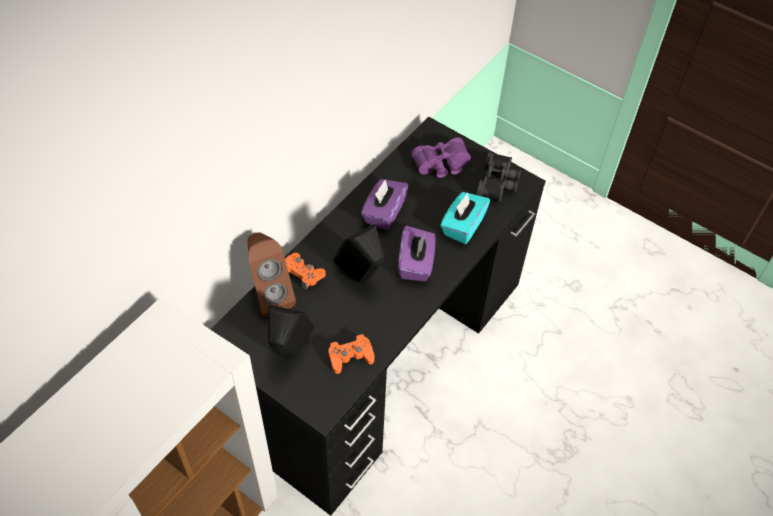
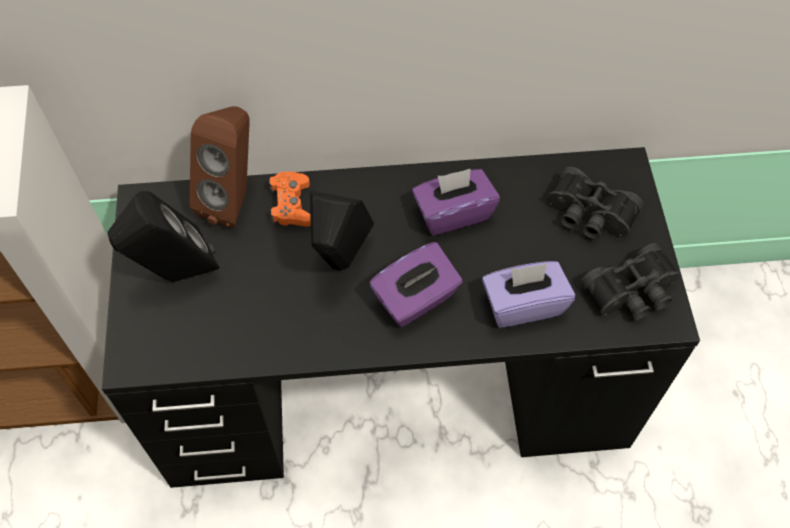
camera: 50 degrees right, 5 degrees up
(350, 356) = (226, 333): orange game controller -> none
(442, 165) = (588, 215): purple binoculars -> black binoculars
(462, 226) = (523, 304): turquoise tissue box -> purple tissue box

